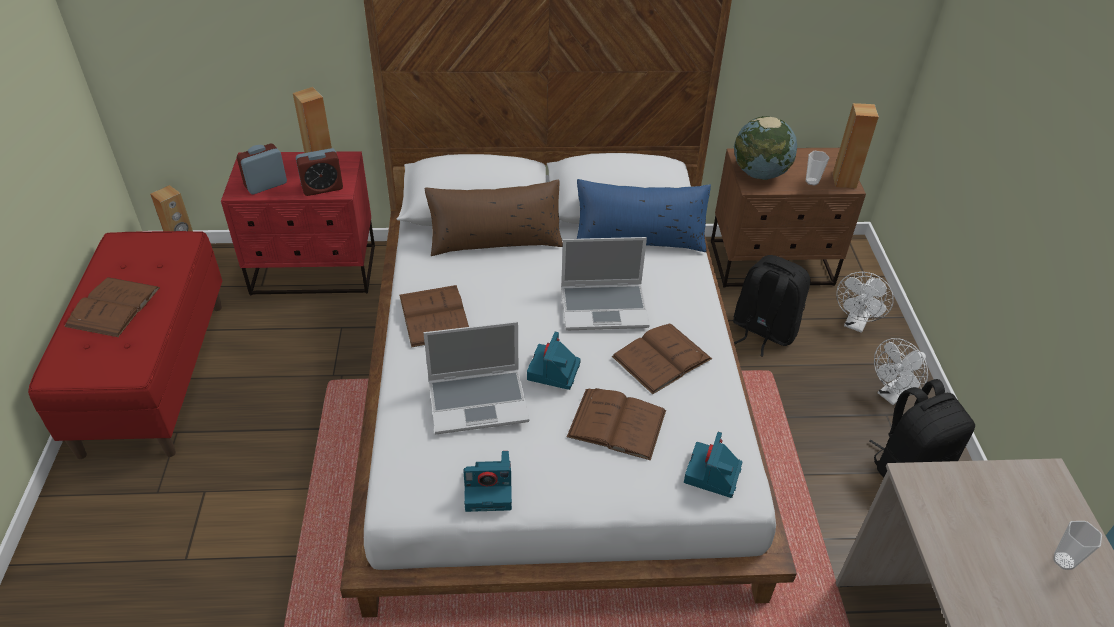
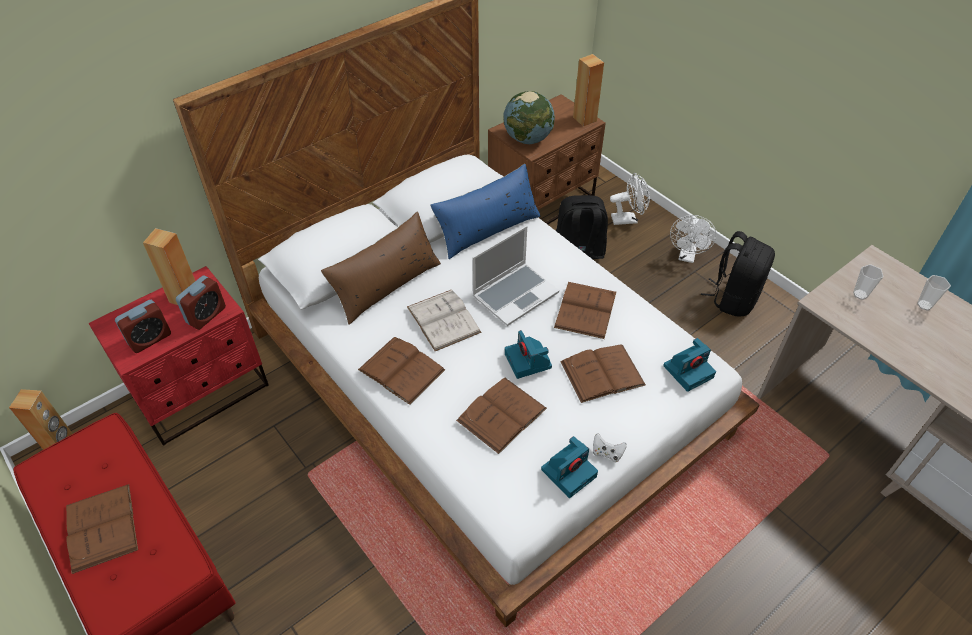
camera: 35 degrees left, 5 degrees up
(266, 185) = (150, 339): alarm clock -> alarm clock turned 150 degrees counterclockwise
(479, 401) = (501, 414): laptop -> brown book
(514, 294) = (443, 319): none -> white book
(544, 496) = (607, 453): none -> white game controller
(713, 474) = (688, 371): camera -> camera turned 105 degrees counterclockwise
(812, 181) = (566, 129): cup -> cup (860, 294)
(855, 324) = (628, 219): white fan -> white fan turned 90 degrees counterclockwise

